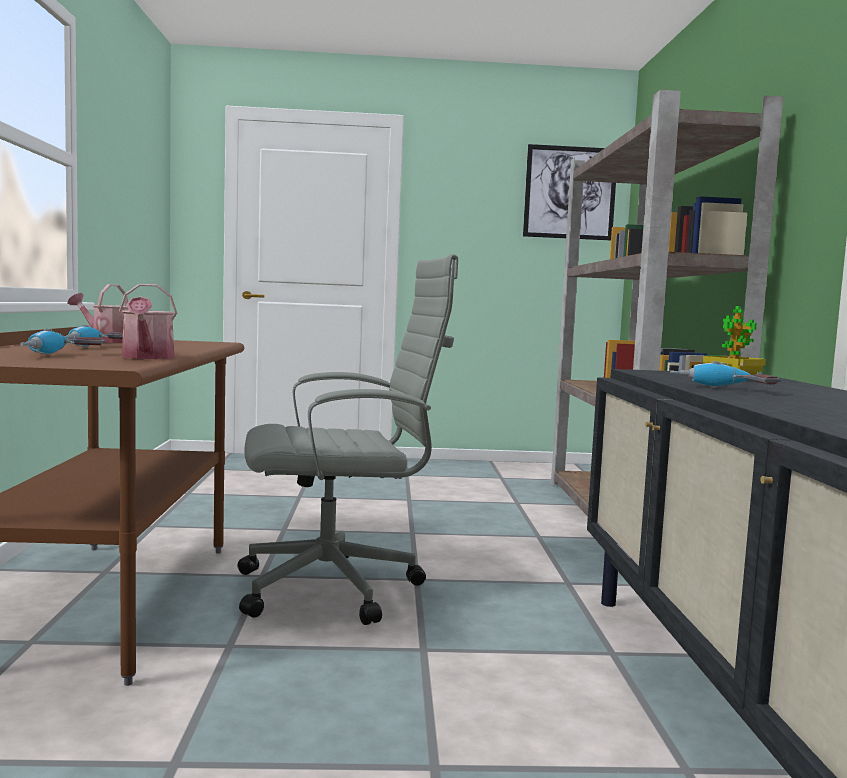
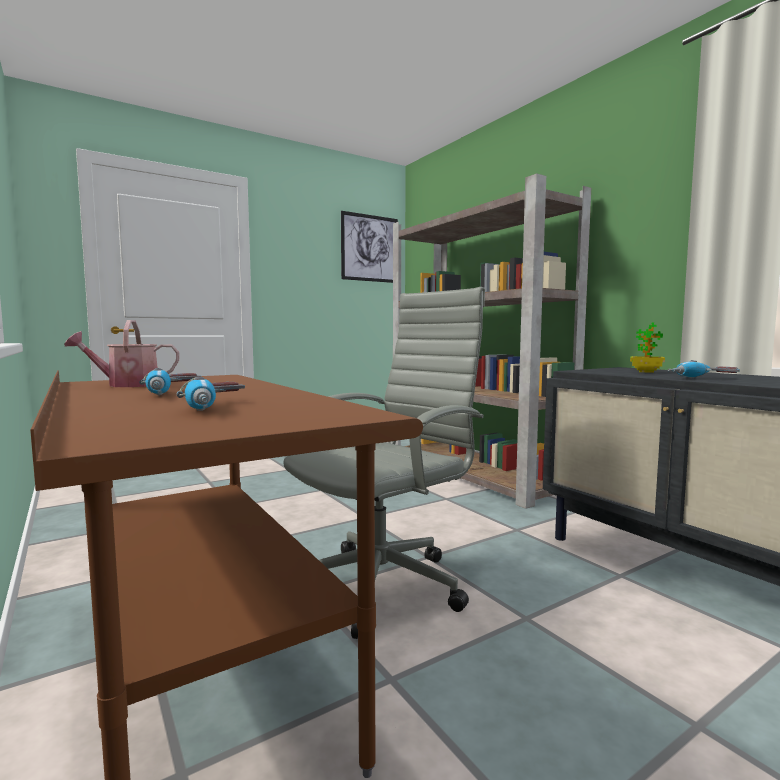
camera: 30 degrees left, 0 degrees up
(147, 357) = (306, 399): watering can -> none

